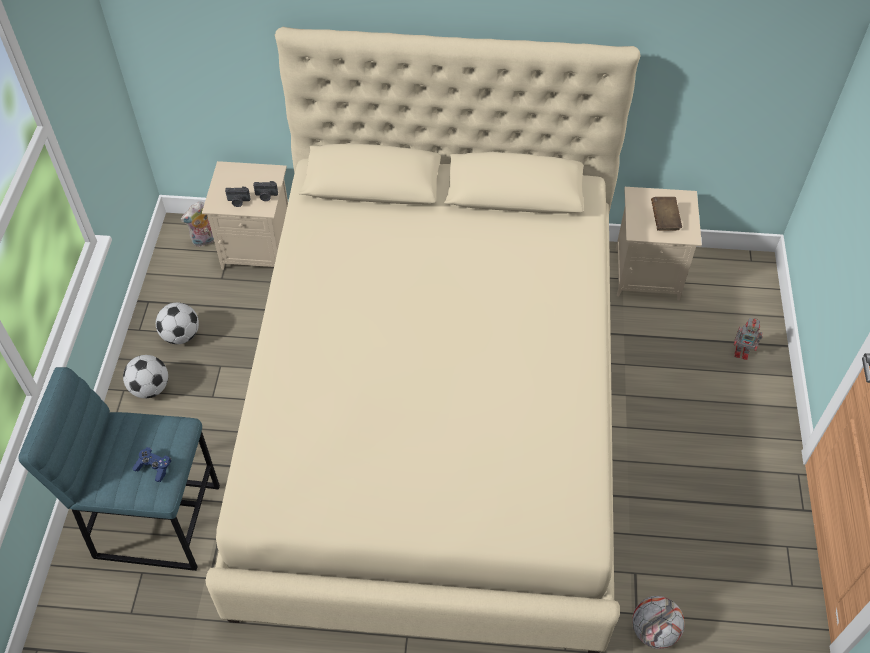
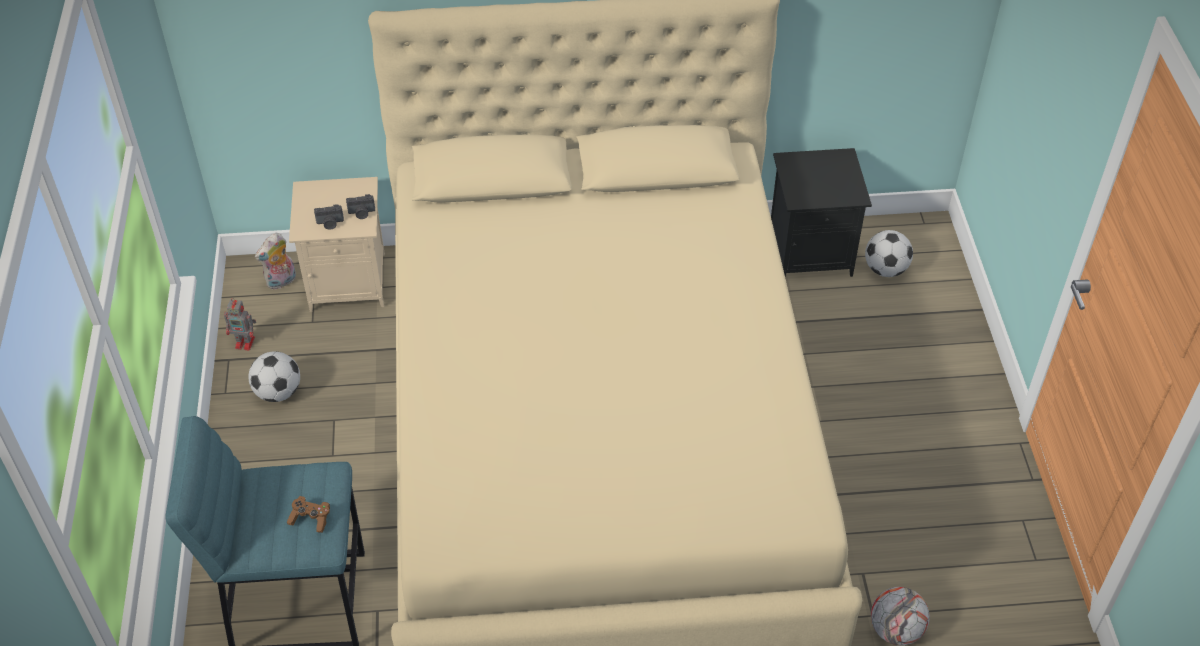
camera: 10 degrees left, 5 degrees down
(150, 388) = (255, 456): football -> football (885, 269)
(154, 467) = (310, 518): blue game controller -> brown game controller
(648, 273) = (812, 251): beige nightstand -> black nightstand
(664, 220) = (825, 183): brown book -> none
(742, 352) = (934, 323): toy robot -> toy robot (246, 343)

